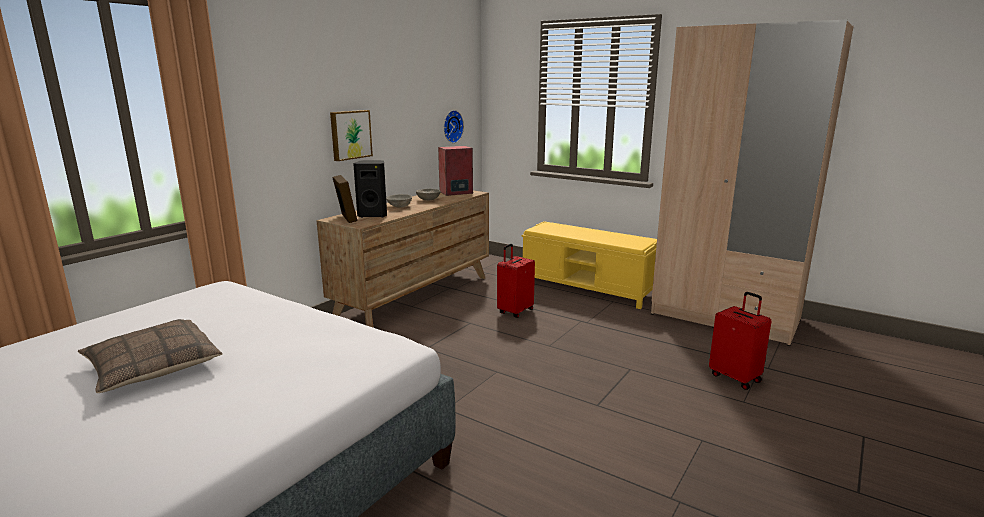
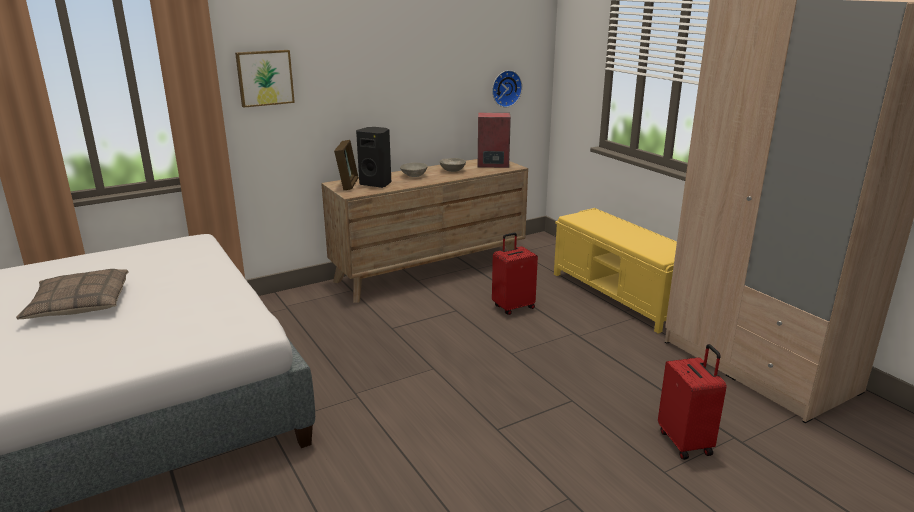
camera: 25 degrees right, 5 degrees up
(350, 134) = (367, 98): picture -> picture (264, 78)

